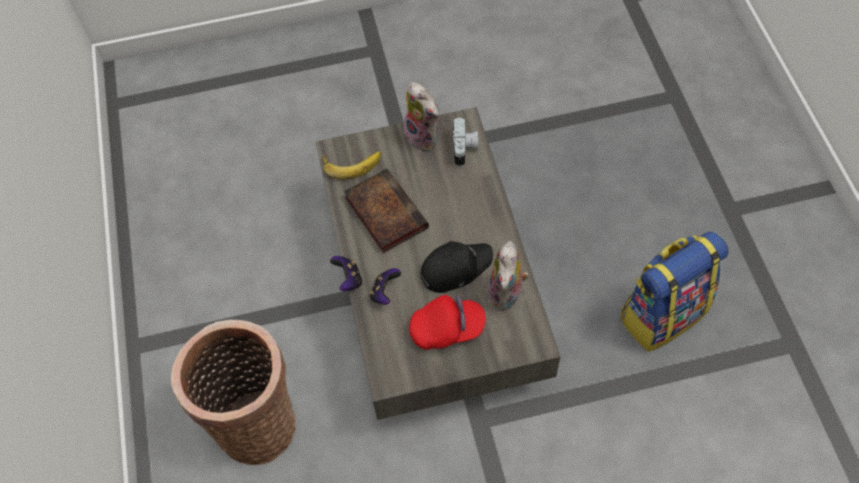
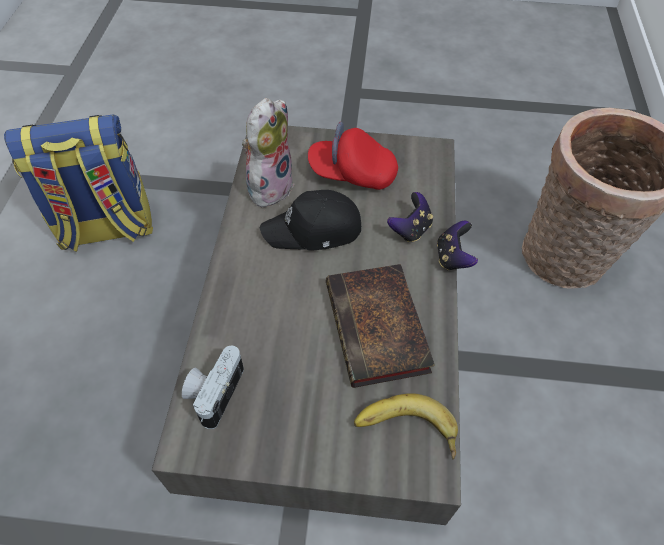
camera: 165 degrees left, 5 degrees down
(424, 136) = (267, 439): plush toy -> none

